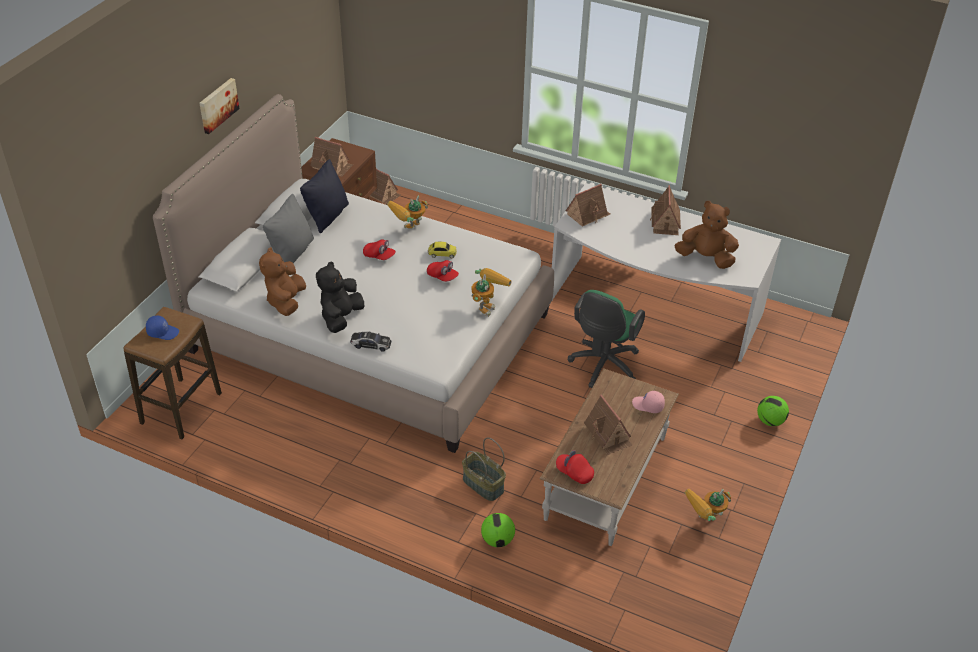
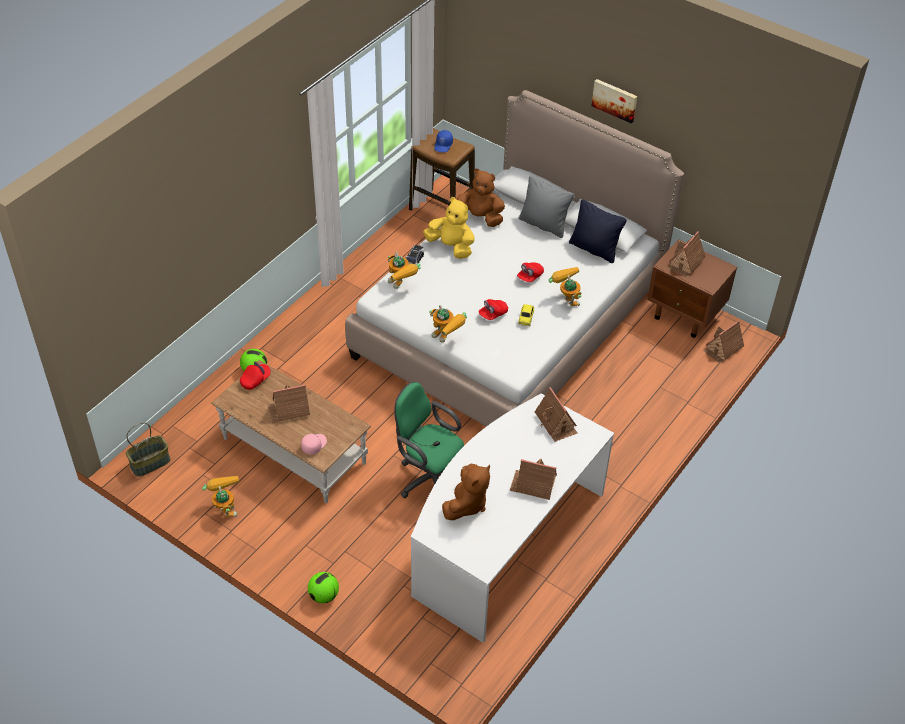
camera: 100 degrees right, 5 degrees up
(341, 317) = (451, 247): black plush toy -> yellow plush toy
(415, 348) = (401, 285): none -> toy robot
(482, 485) = (312, 370): basket -> basket (150, 463)

